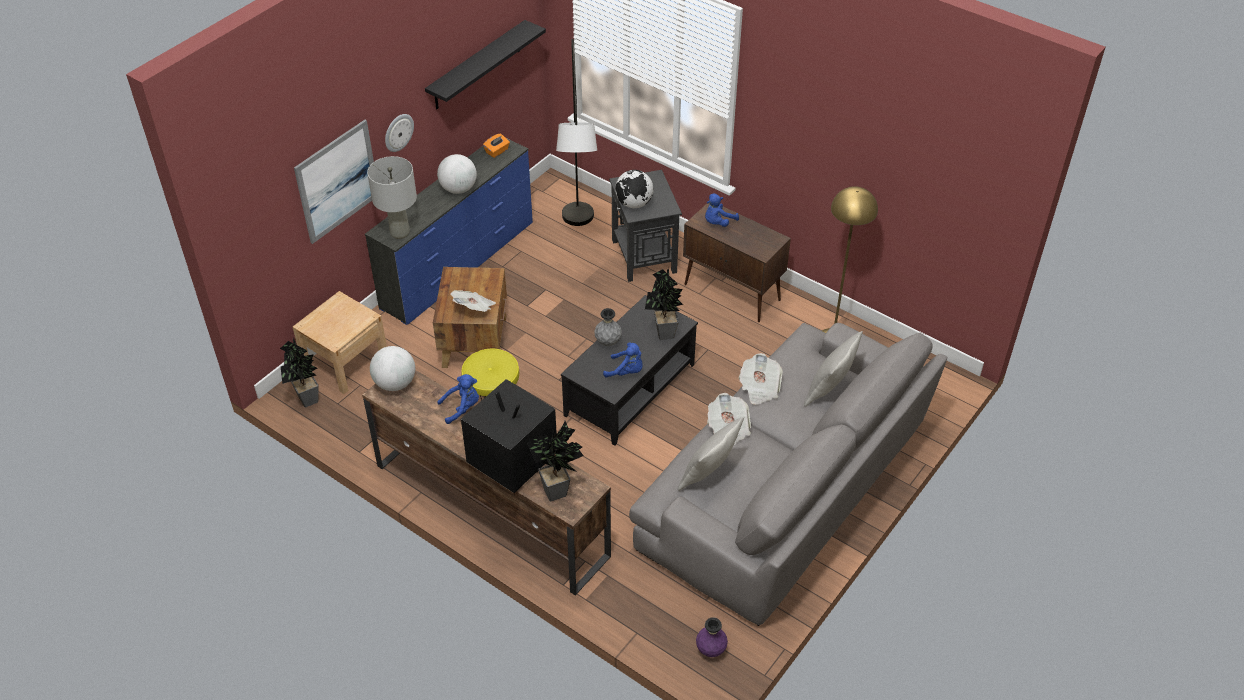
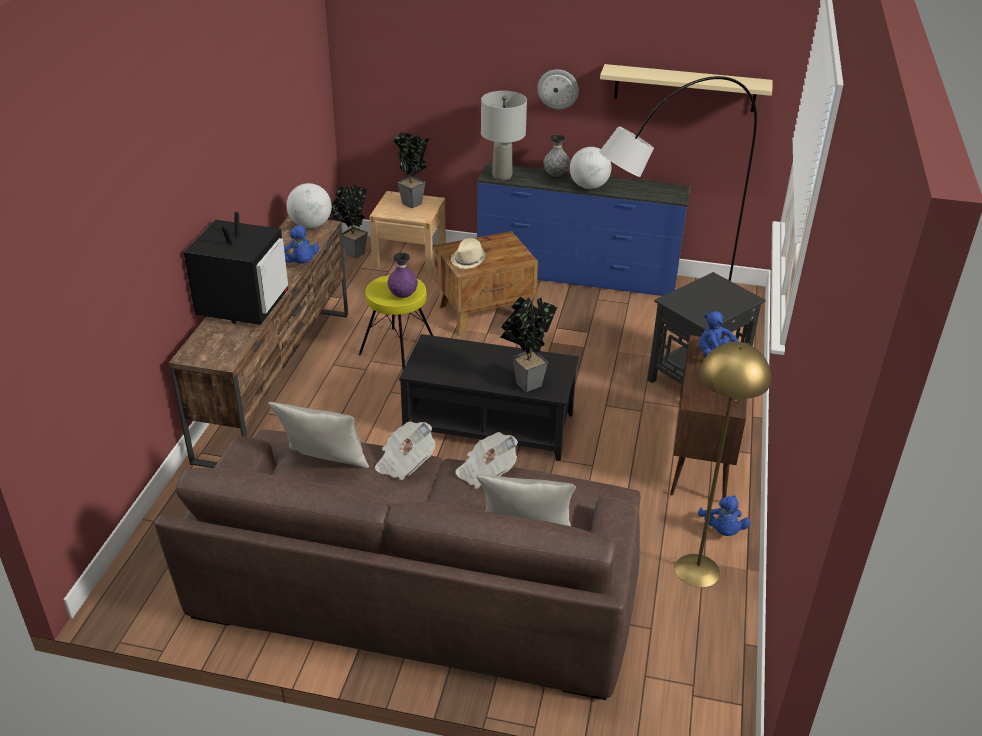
camera: 65 degrees right, 10 degrees down
(337, 181) = (472, 87): picture -> none
(474, 309) = (468, 260): newspaper -> beige hat
(477, 66) = (685, 88): black shelf -> beige shelf
(497, 151) = (663, 191): orange tissue box -> none
(559, 492) = (211, 343): potted plant -> potted plant (412, 205)
(608, 342) = (486, 350): grey vase -> grey vase (555, 175)
(626, 371) = (452, 373): blue plush toy -> blue plush toy (722, 530)
(634, 204) = (688, 296): globe -> none
(710, 650) = (145, 585): purple vase -> purple vase (403, 295)
(785, 486) = (416, 587): grey sofa -> brown sofa

